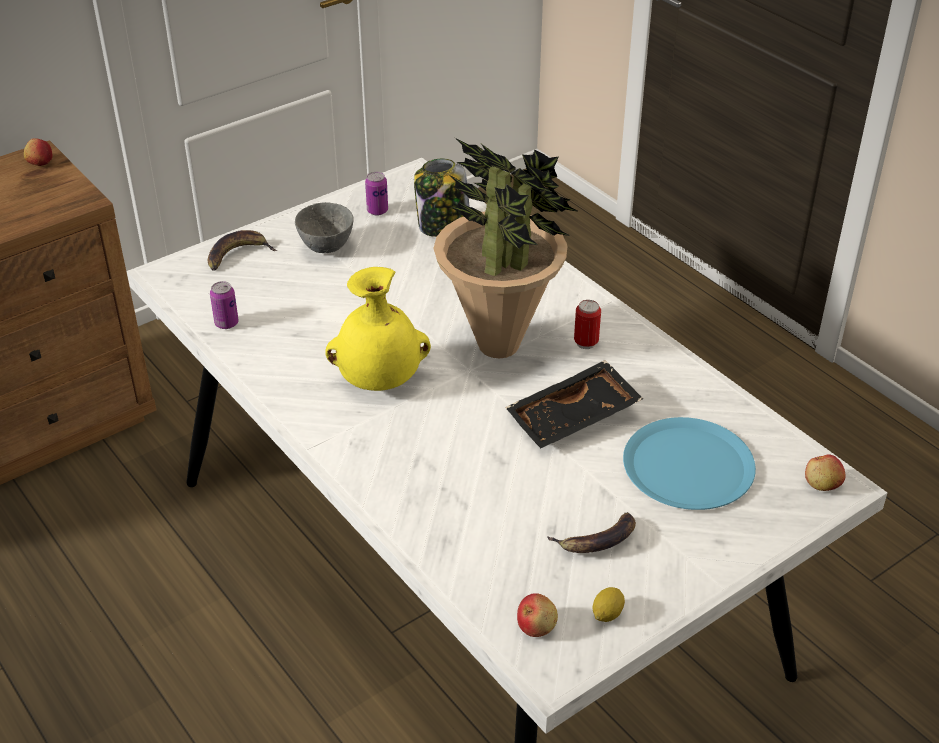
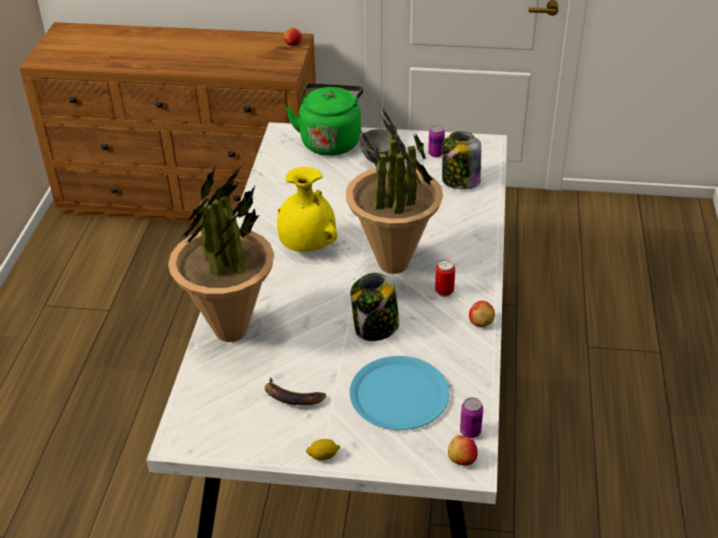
camera: 45 degrees right, 0 degrees up
(226, 323) = (276, 174): can -> can (470, 431)
(238, 254) = (330, 141): banana -> green kettle
(431, 519) = (231, 330): none -> potted plant
(536, 626) = (203, 415): apple -> apple (481, 322)
(574, 418) = (375, 328): black tray -> jar
(607, 613) = (243, 435): lemon -> lemon (323, 456)

